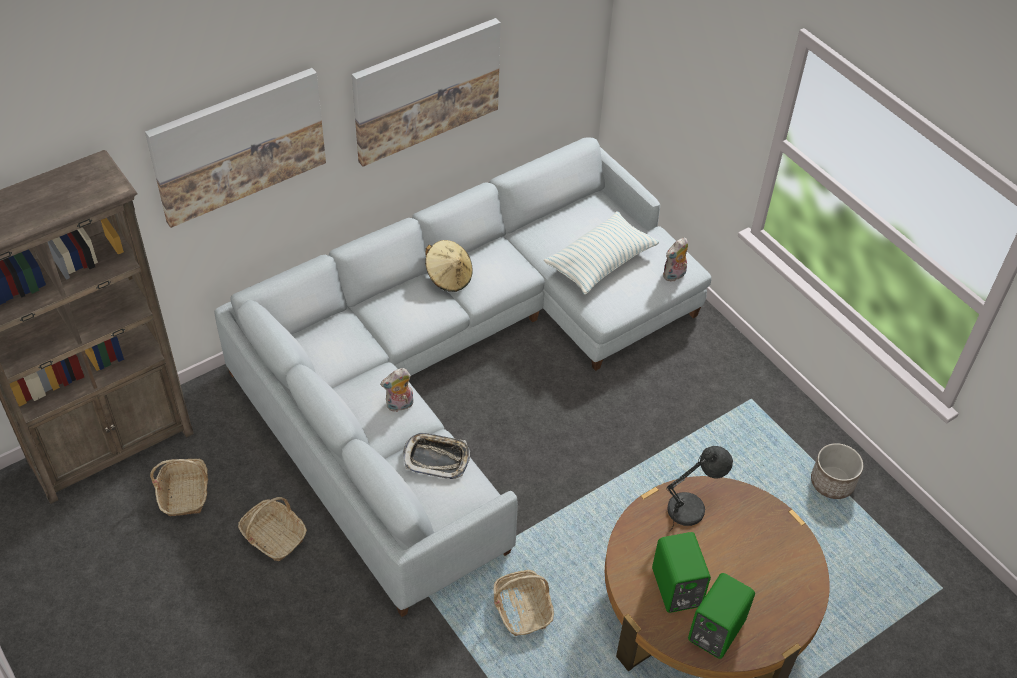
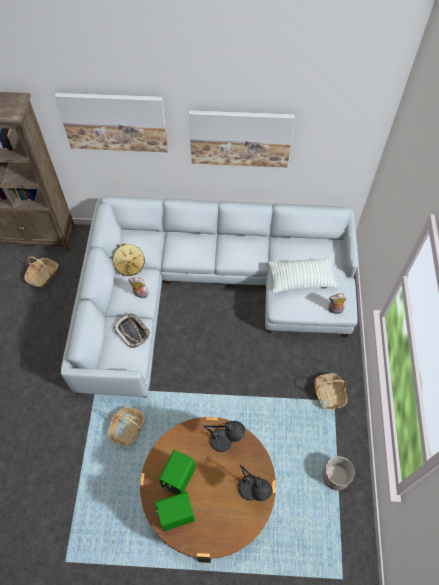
camera: 40 degrees right, 10 degrees up
(273, 536) = (59, 319): basket -> basket (329, 394)
(449, 277) = (220, 243): beige hat -> beige hat (130, 265)
(777, 540) = (251, 491): none -> grey table lamp

